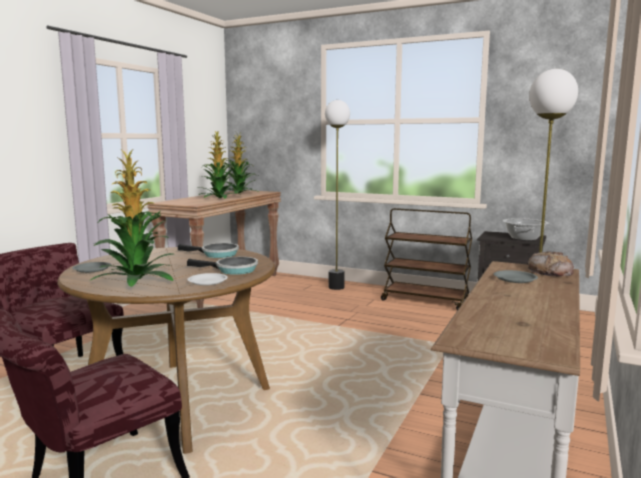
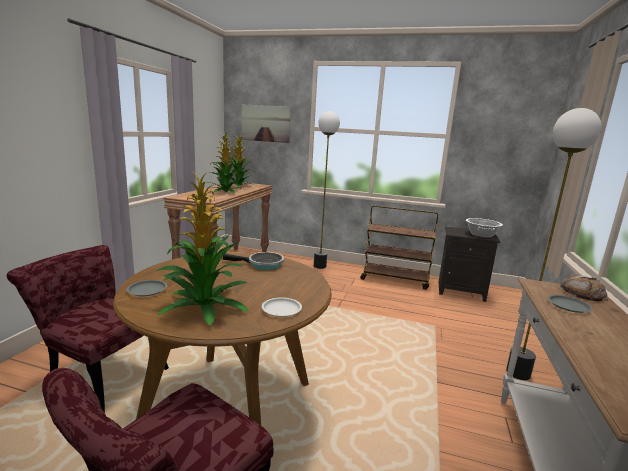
camera: 10 degrees left, 5 degrees up
(233, 270) = (294, 289): frying pan -> none
(272, 120) = (265, 123): none -> picture

